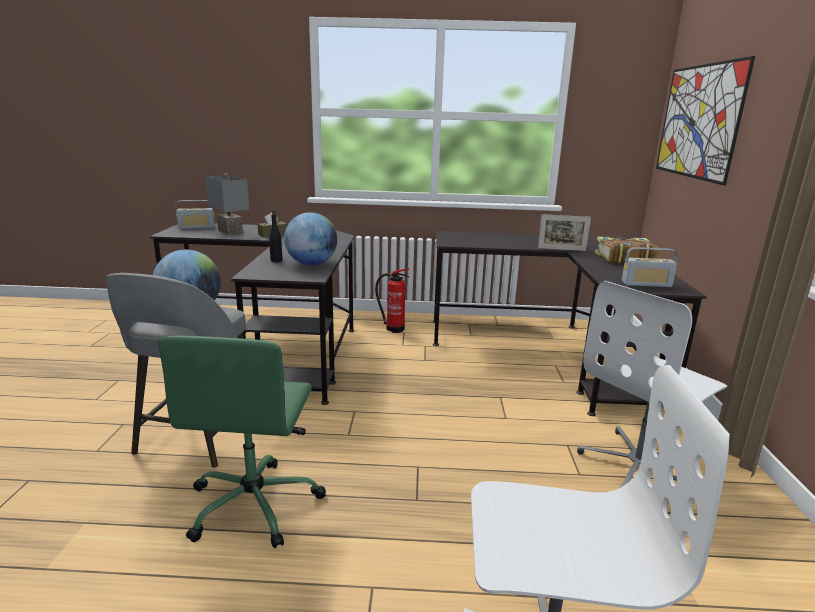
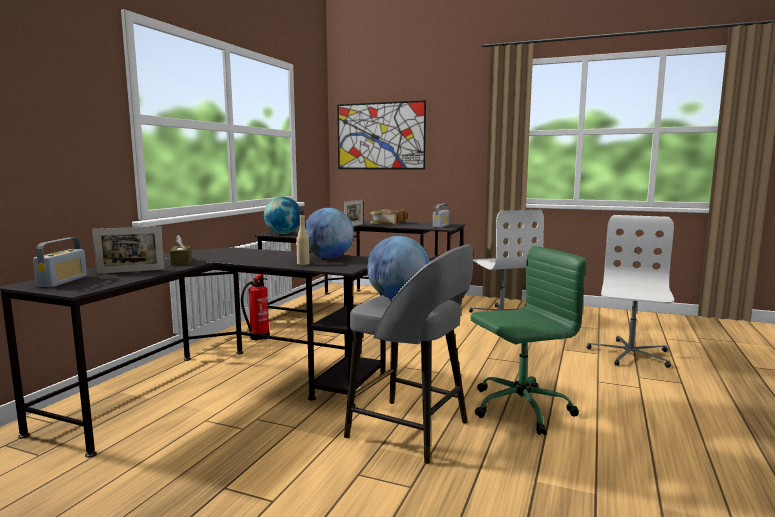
camera: 70 degrees left, 10 degrees down
(232, 232) = (131, 271): grey table lamp -> picture frame
(255, 503) = (519, 408): green office chair -> green office chair turned 45 degrees counterclockwise
(276, 260) = (303, 263): black bottle -> beige bottle
(452, 236) = (283, 234): none -> globe

